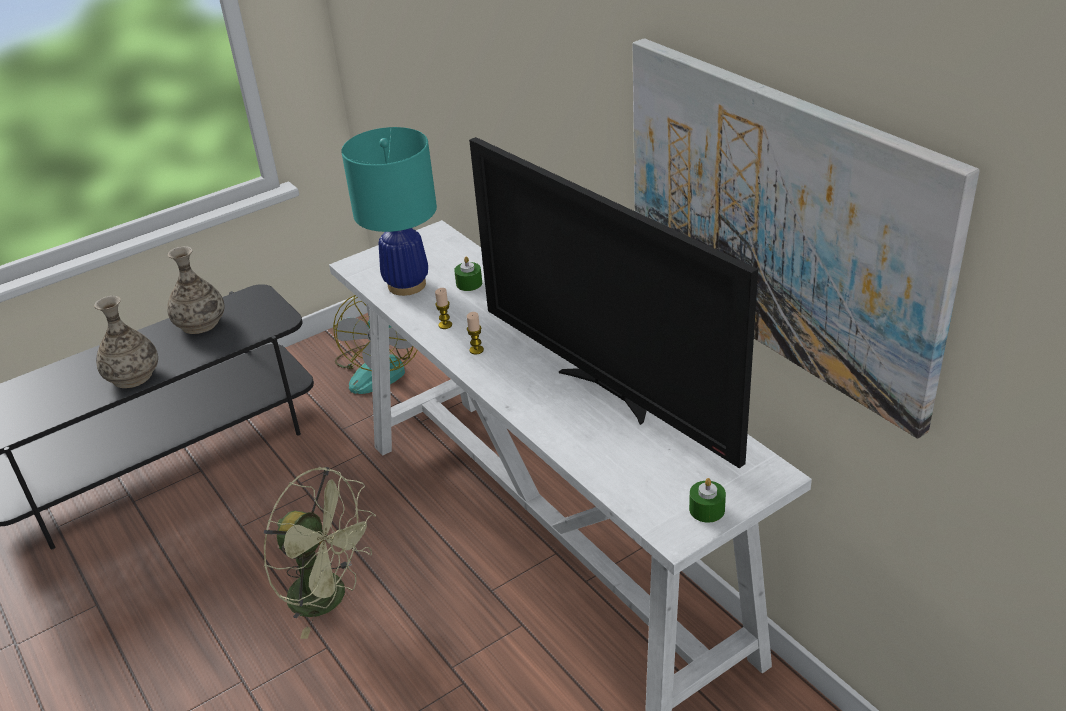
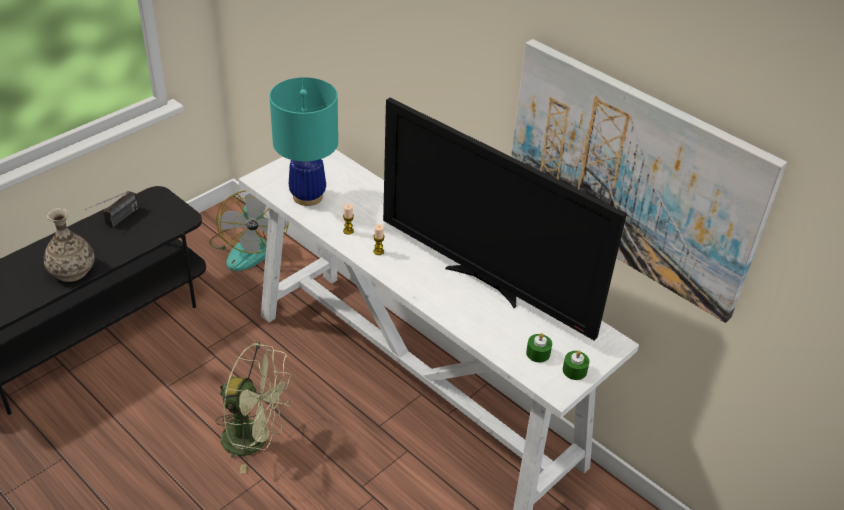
camera: 15 degrees left, 5 degrees up
(200, 323) = (116, 222): vase -> radio
(469, 283) = (357, 195): green candle -> green candle (538, 353)

